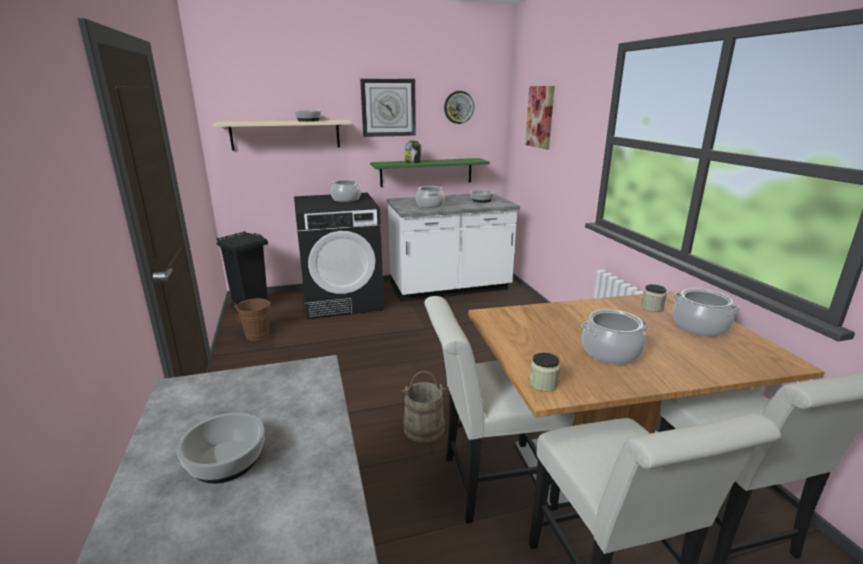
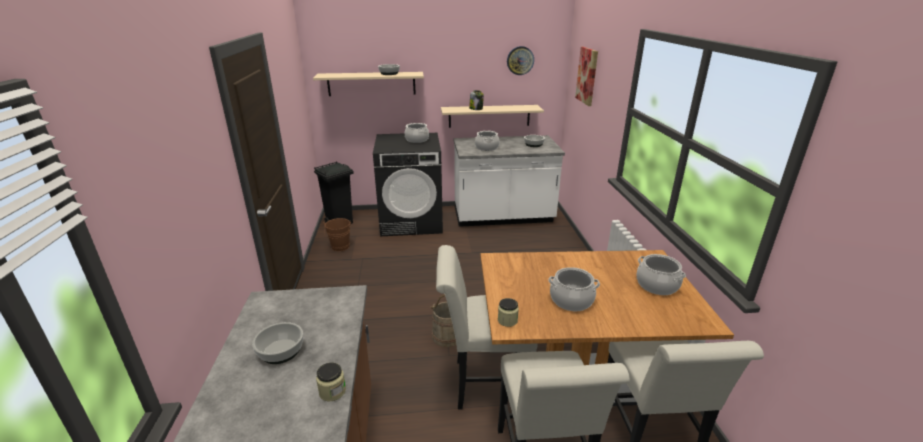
camera: 10 degrees right, 5 degrees up
(388, 107) = (457, 61): wall clock -> none
(426, 172) = (489, 116): green shelf -> beige shelf
(652, 308) = (628, 264): jar -> jar (332, 391)

